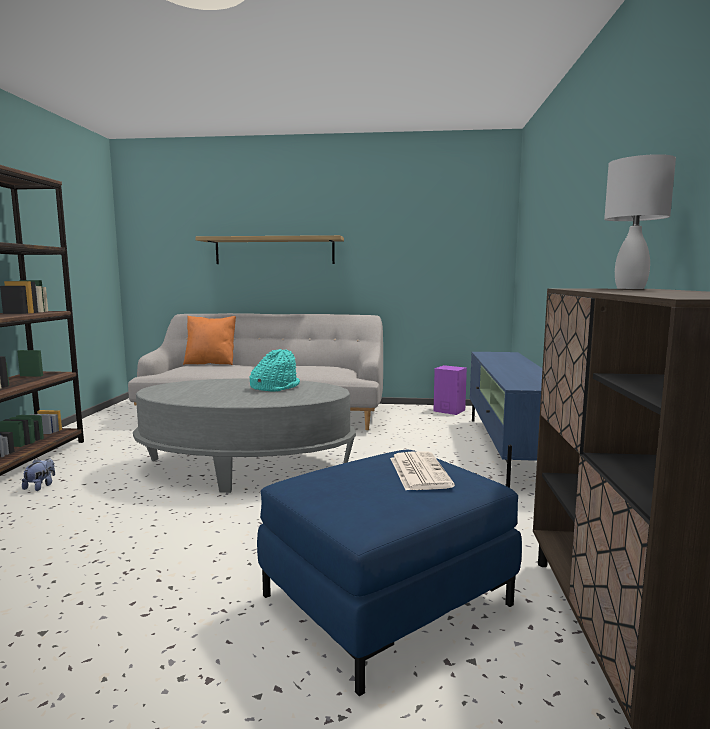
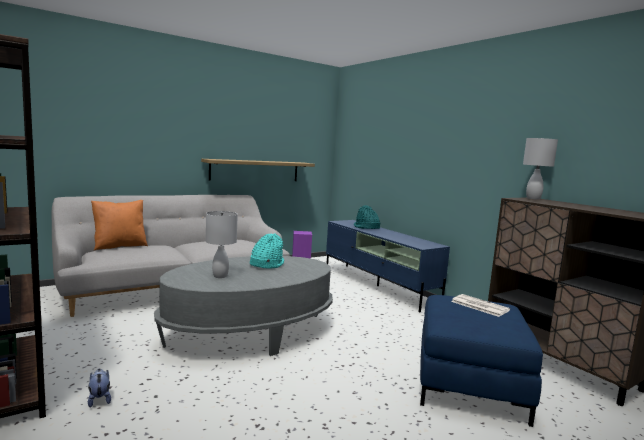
camera: 40 degrees left, 0 degrees up
(199, 391) = (221, 276): none -> white table lamp
(274, 251) = (161, 138): shelf -> shelf (255, 170)
(504, 361) = (366, 227): none -> turquoise hat

